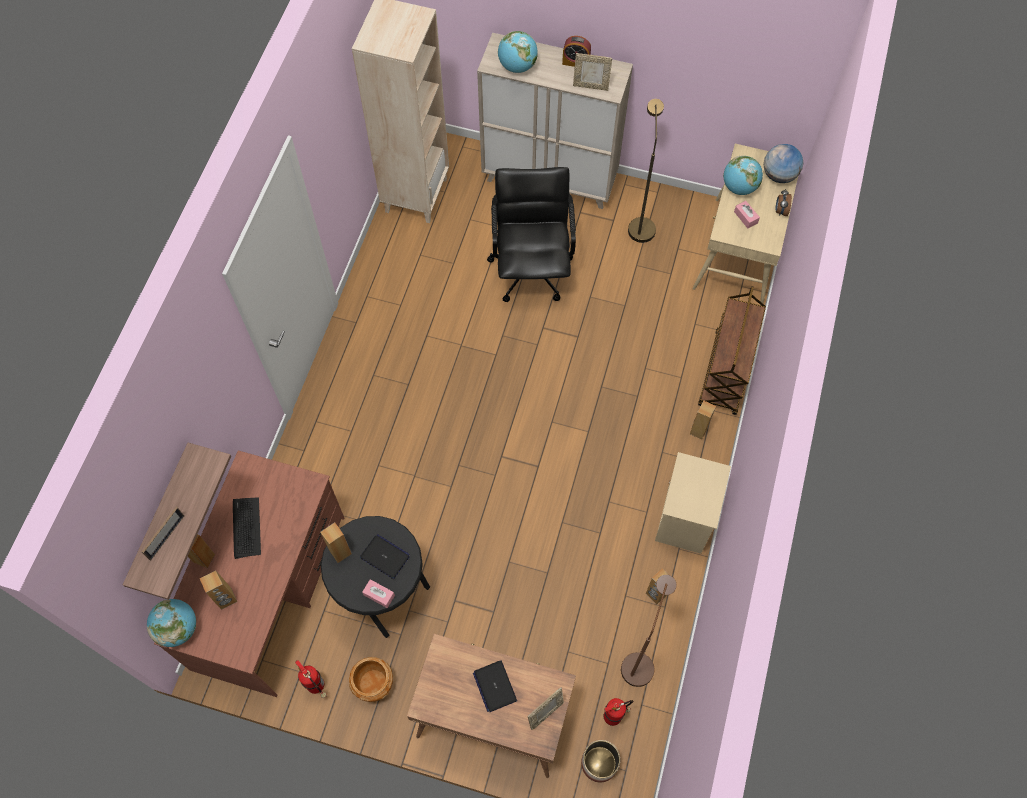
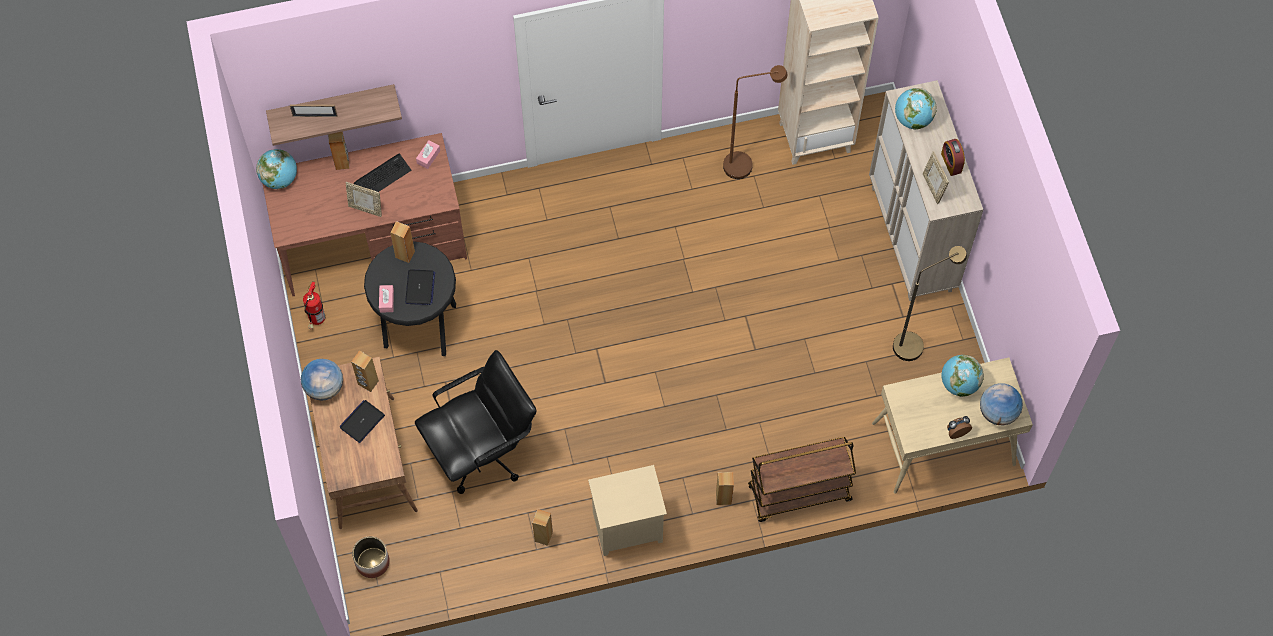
camera: 60 degrees right, 0 degrees up
(226, 599) = (320, 197): brown speaker -> brown speaker (368, 383)
(373, 684) = (341, 360): brown planter -> none
(435, 704) = (324, 387): none -> globe
(531, 269) = (800, 275): black office chair -> black office chair (482, 451)
(545, 713) = (361, 468): picture frame -> picture frame (366, 209)
(614, 716) = (418, 554): fire extinguisher -> none
(638, 660) = (476, 551): brown floor lamp -> brown floor lamp (745, 164)
(745, 217) = (928, 405): pink tissue box -> pink tissue box (428, 157)

